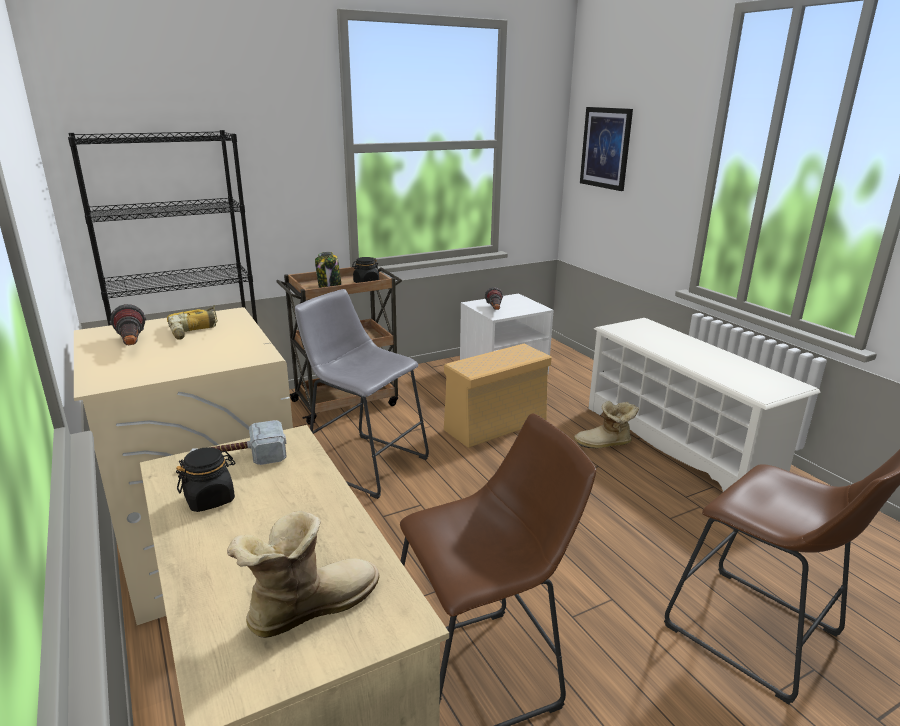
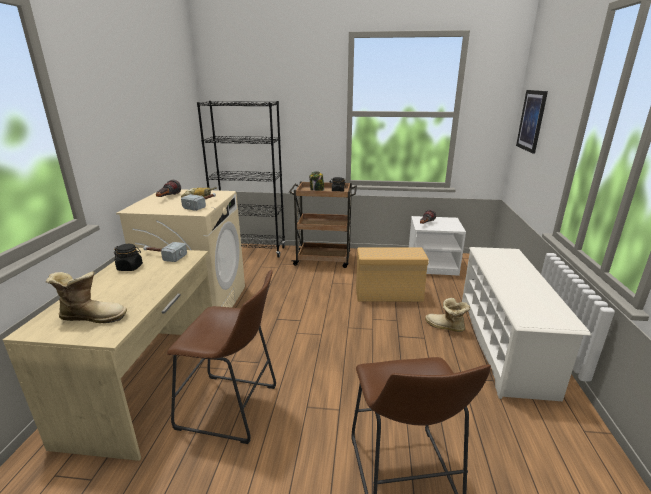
camera: 35 degrees right, 0 degrees up
(236, 342) = (202, 205): none -> hammer
(364, 462) = (298, 291): grey stool -> none

